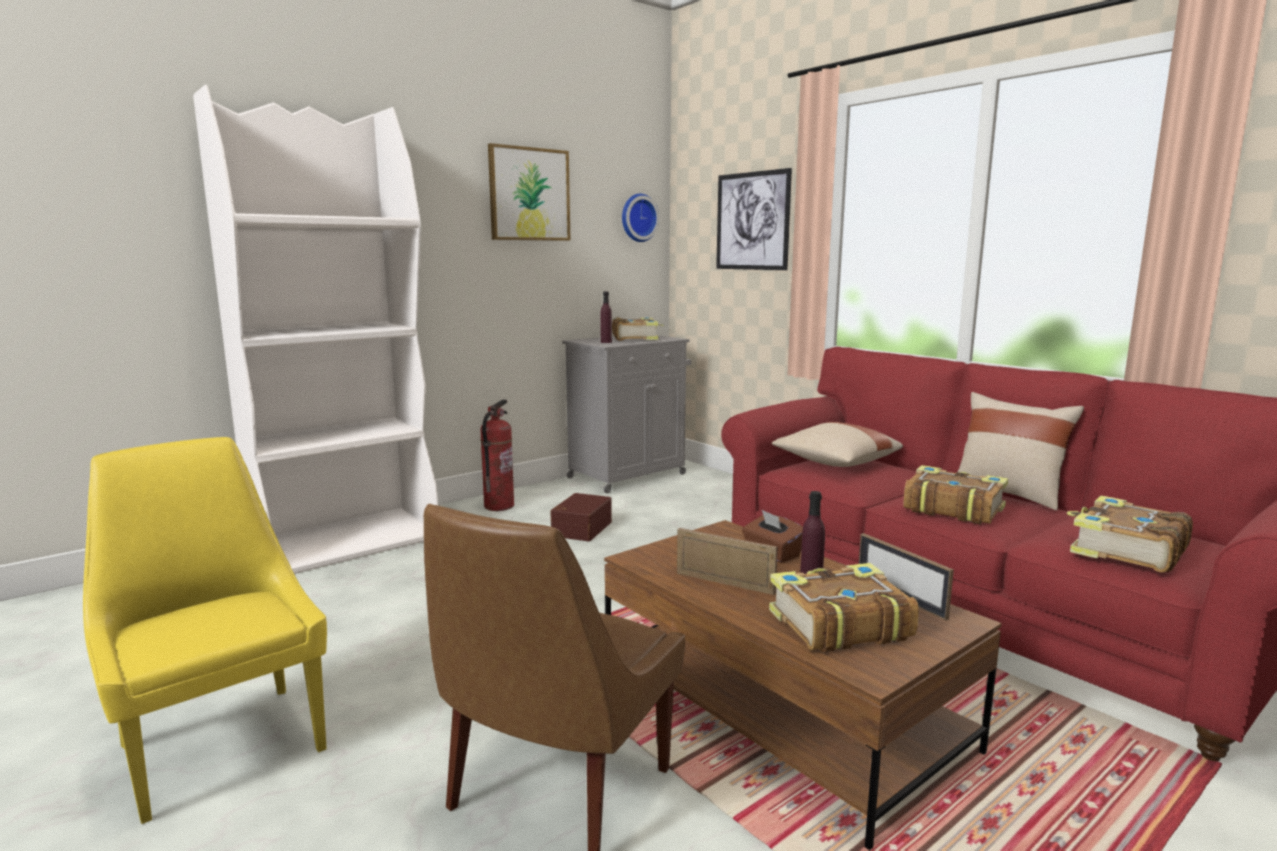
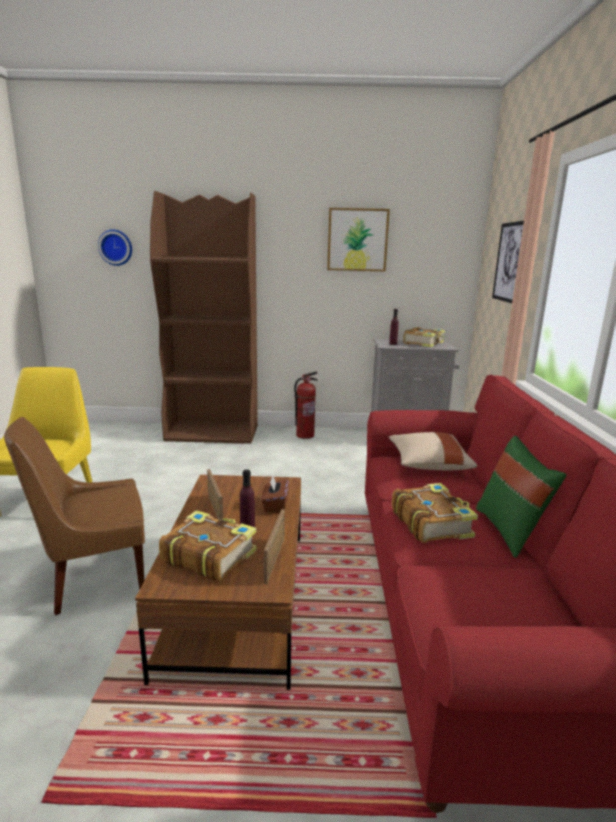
camera: 40 degrees right, 5 degrees up
(347, 542) = (213, 433): white bookcase -> brown bookcase
(580, 528) = (322, 461): brown storage box -> none
(637, 218) = (449, 255): wall clock -> wall clock (116, 247)
(1008, 494) = (510, 531): beige pillow -> green pillow
(1125, 550) = (464, 605): book -> none

